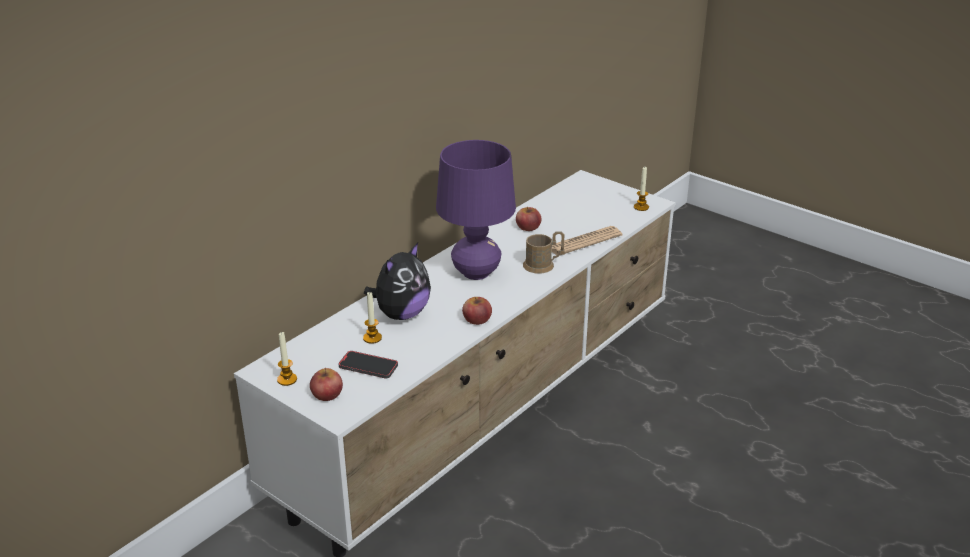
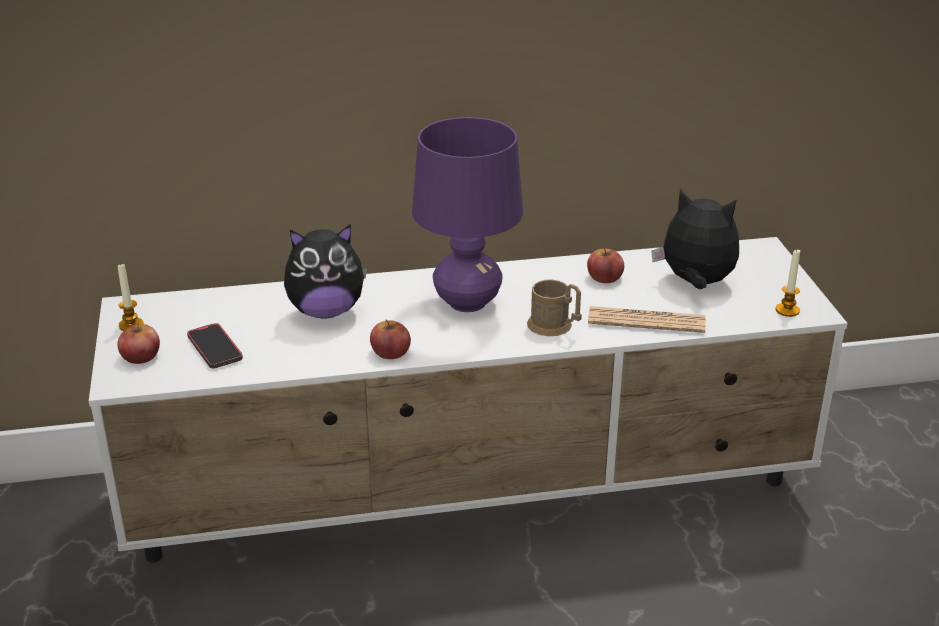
camera: 40 degrees right, 0 degrees up
(372, 338) = (262, 322): candle -> none
(578, 211) = (695, 283): none -> plush toy

